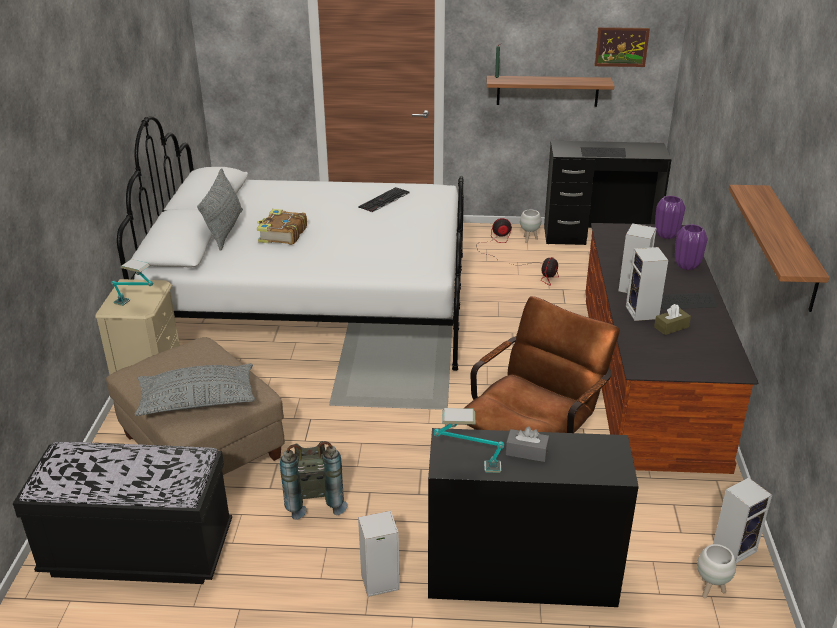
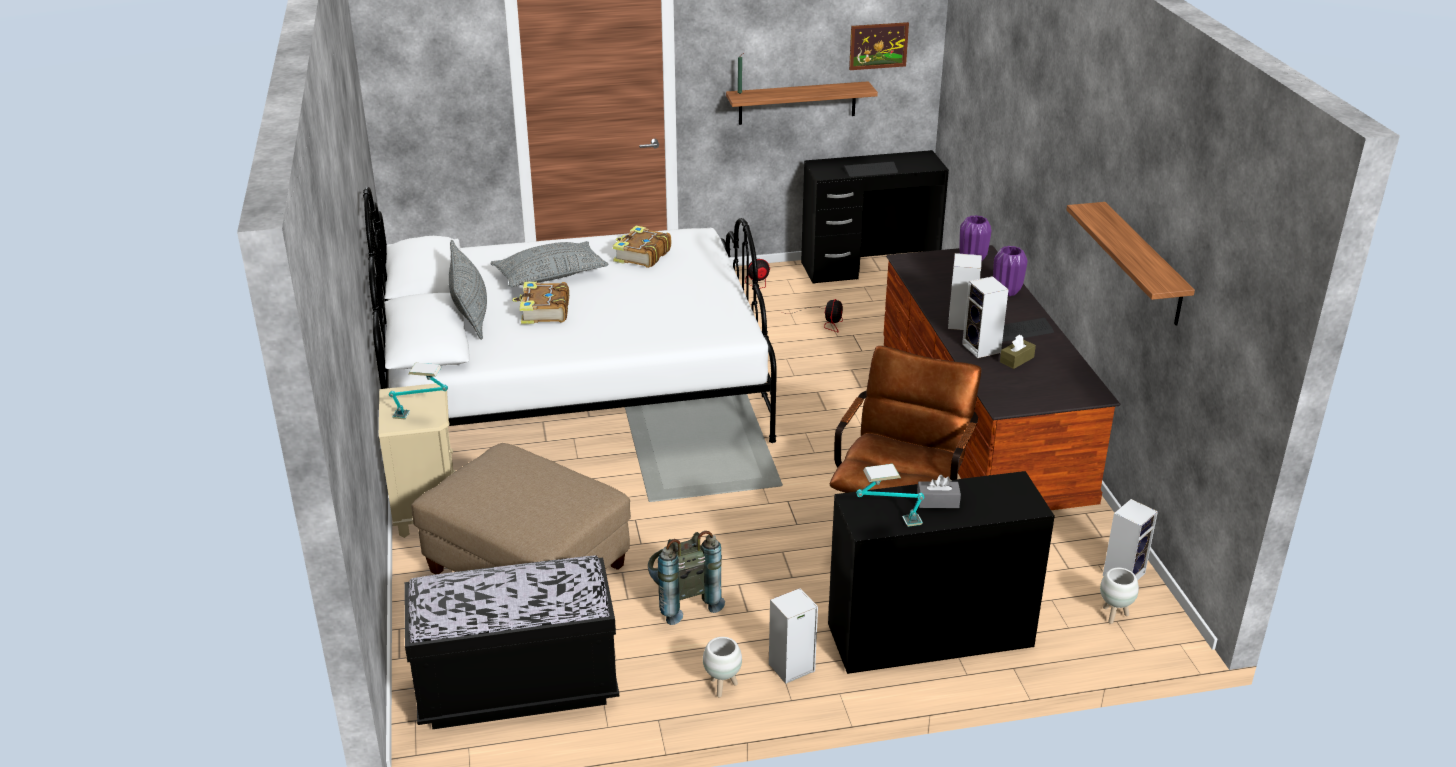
camera: 15 degrees left, 0 degrees up
(197, 401) = (541, 512): grey pillow -> grey pillow (550, 276)
(384, 200) = (641, 255): keyboard -> book
(529, 239) = (790, 280): white planter -> white planter (722, 687)

